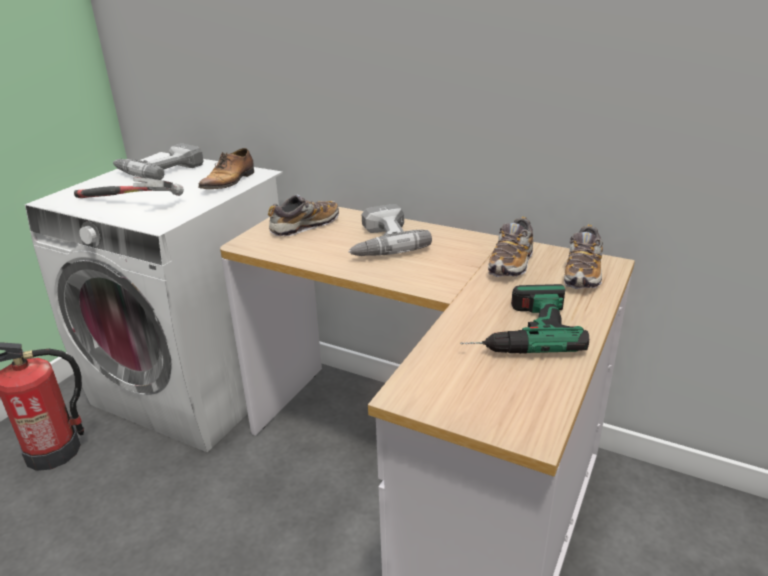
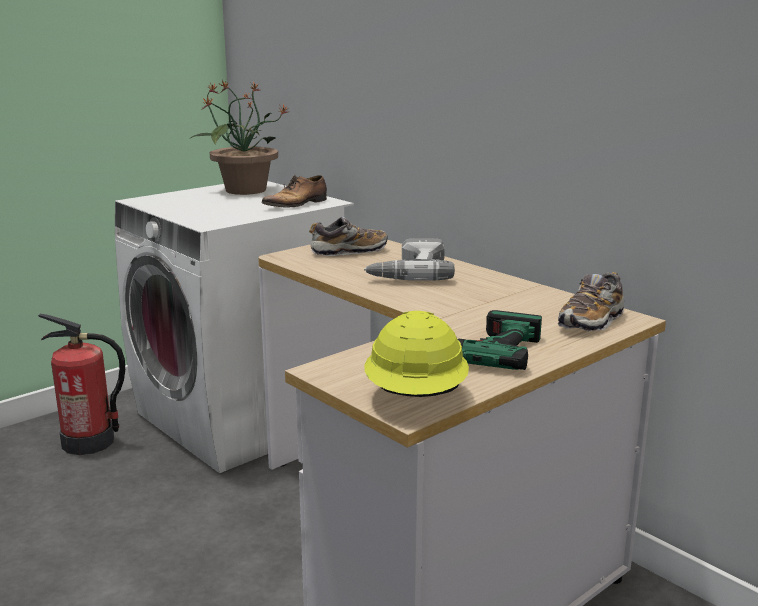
camera: 20 degrees right, 10 degrees down
(129, 203) = (196, 209): hammer -> none
(159, 170) = (244, 190): power drill -> potted plant
(511, 264) = (524, 304): shoe -> none
(522, 410) = (416, 397): none -> yellow hard hat

